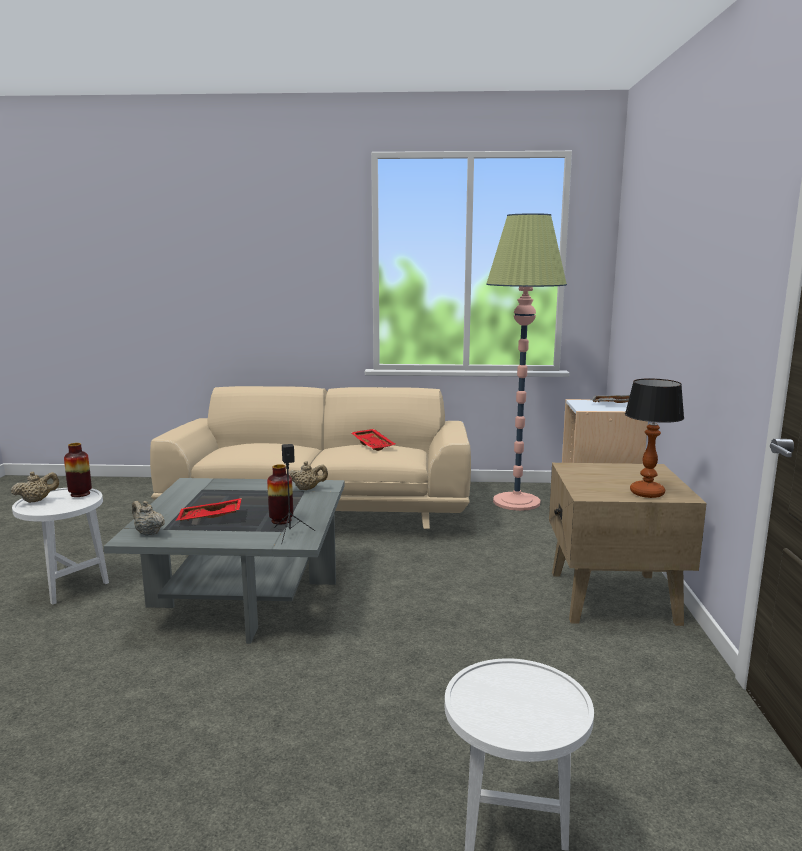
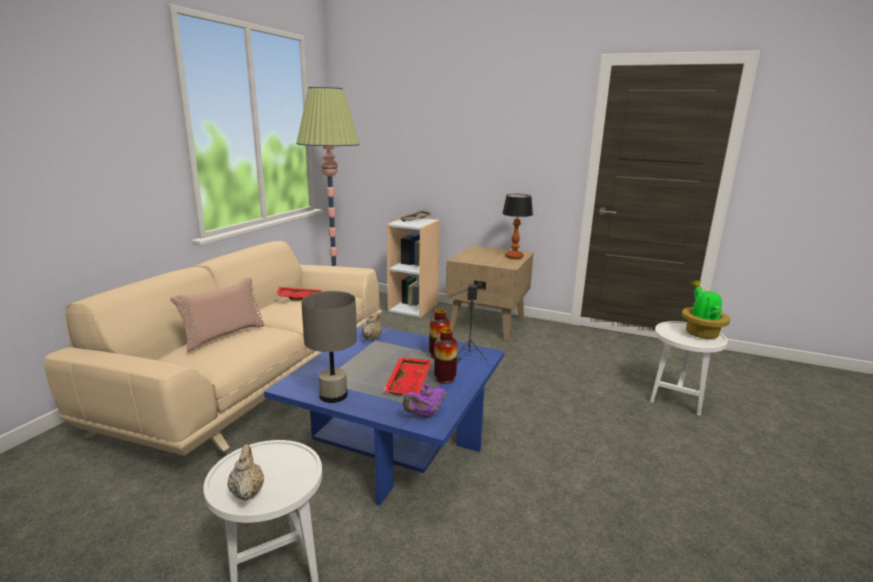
camera: 70 degrees left, 5 degrees up
(80, 494) = (258, 455): vase -> vase (445, 379)
(148, 533) = (425, 414): beige teapot -> purple teapot
(176, 497) = (333, 395): none -> grey table lamp
(244, 594) = (395, 444): grey coffee table -> blue coffee table
(265, 444) = (224, 336): none -> beige pillow
(531, 713) = (700, 333): none -> potted plant

